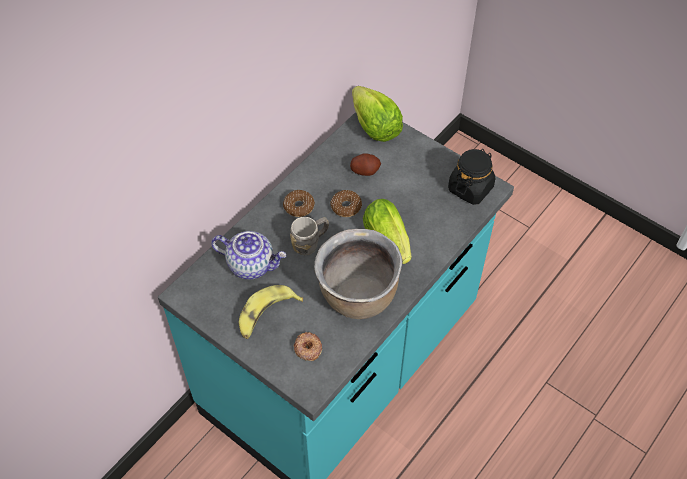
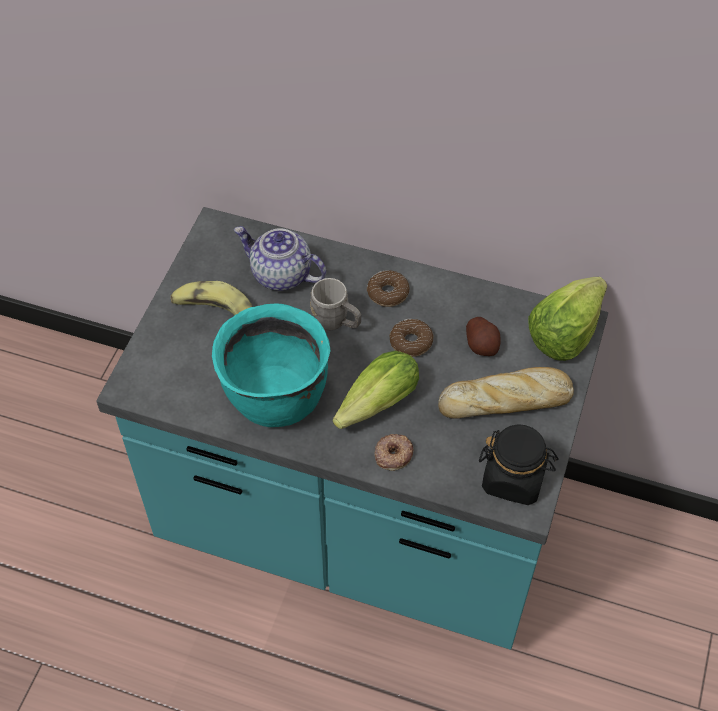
camera: 70 degrees right, 0 degrees up
(251, 264) = (280, 275): teapot -> teapot turned 120 degrees clockwise
(308, 348) = (183, 367): donut -> donut (393, 454)
(358, 297) = (275, 396): brown cooking pot -> turquoise cooking pot
(413, 172) = (507, 400): none -> bread

